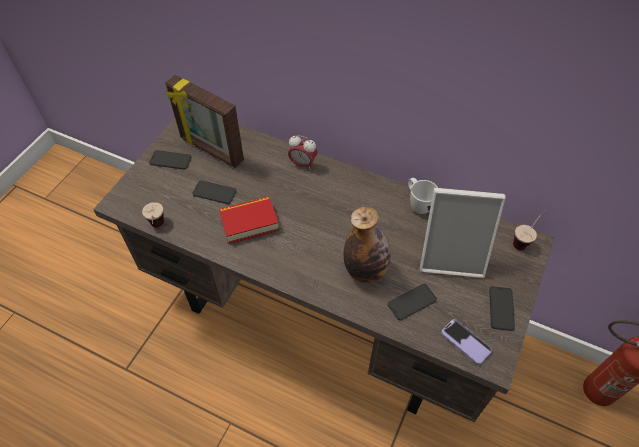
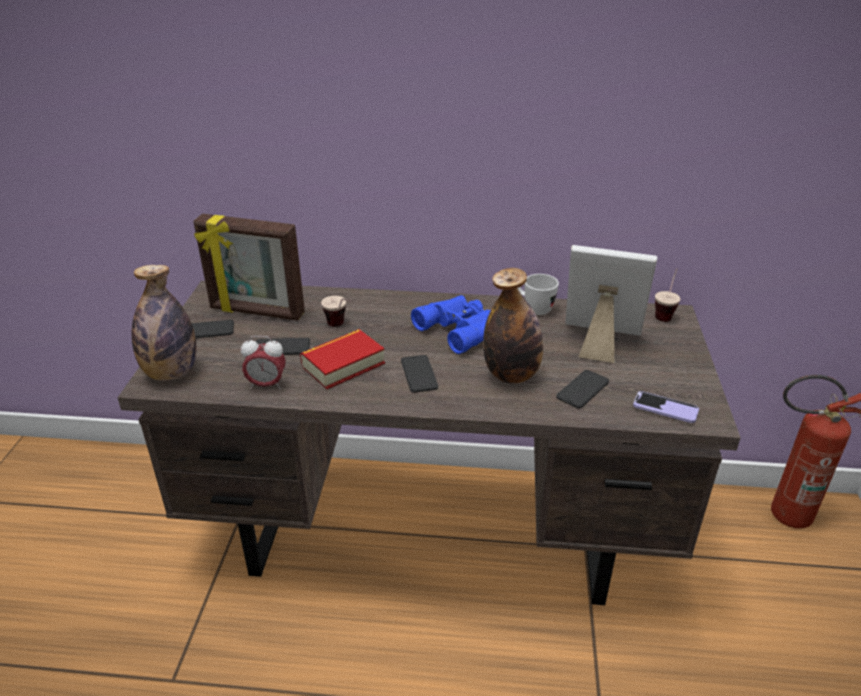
camera: 20 degrees left, 20 degrees down
(133, 196) = (171, 373): none -> bottle
(158, 228) = (222, 395): cup -> cup (340, 327)
(302, 164) = (379, 302): alarm clock -> alarm clock (266, 385)
(351, 210) = (462, 328): none -> blue binoculars
(451, 255) = (599, 341): picture frame -> picture frame turned 150 degrees counterclockwise
(501, 308) = (682, 372): phone -> phone (419, 374)

